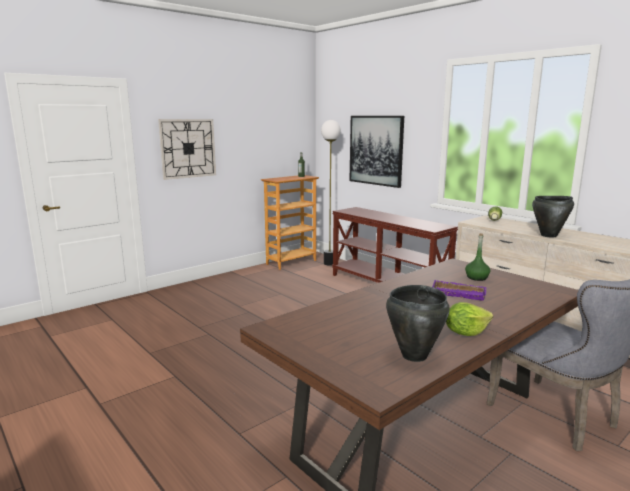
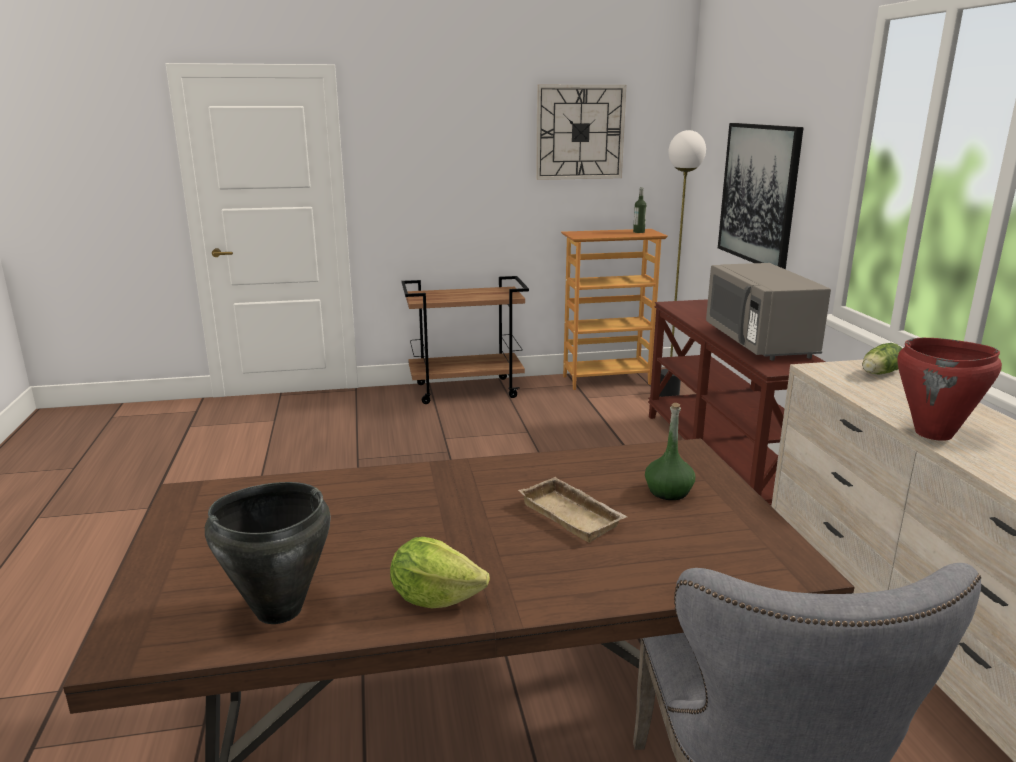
camera: 30 degrees right, 5 degrees up
(188, 148) = (432, 175): wall clock -> wall clock (580, 132)
(220, 280) = (467, 390): none -> brown cart
(408, 221) = (759, 342): none -> grey microwave
(459, 293) = (574, 515): purple tray -> beige tray
(549, 235) = (934, 434): black cooking pot -> red cooking pot

